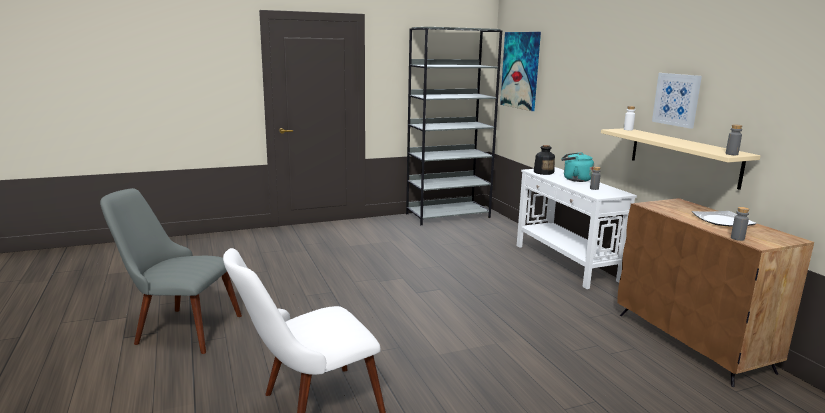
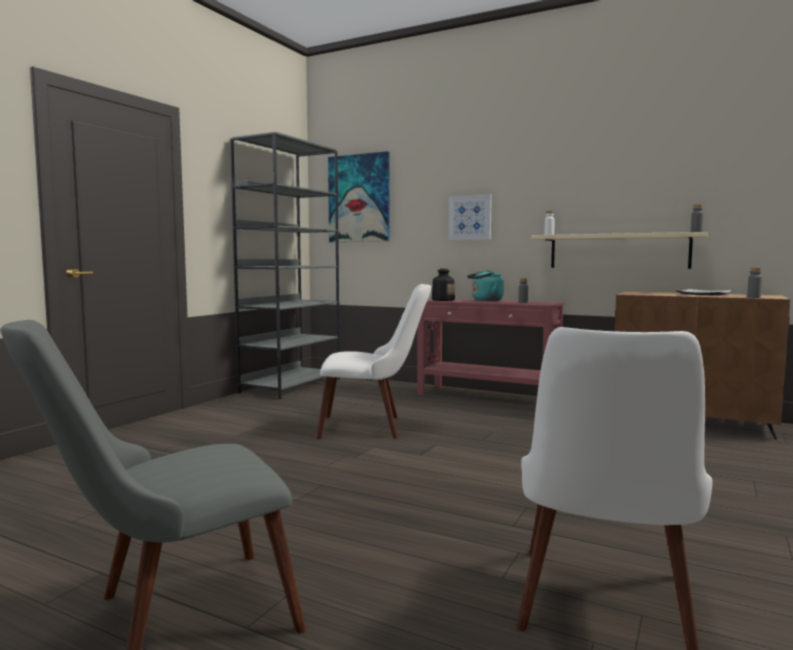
camera: 40 degrees left, 10 degrees down
(431, 263) = (373, 427): none -> white chair
(565, 263) = (487, 397): white console table -> red console table
(677, 99) = (601, 198): picture -> picture (470, 217)

